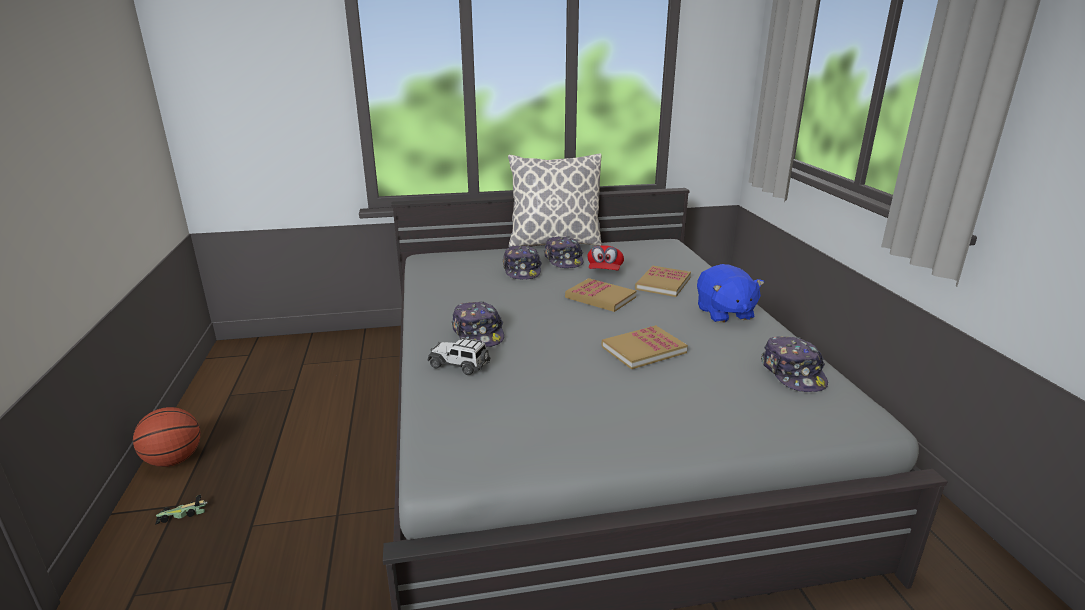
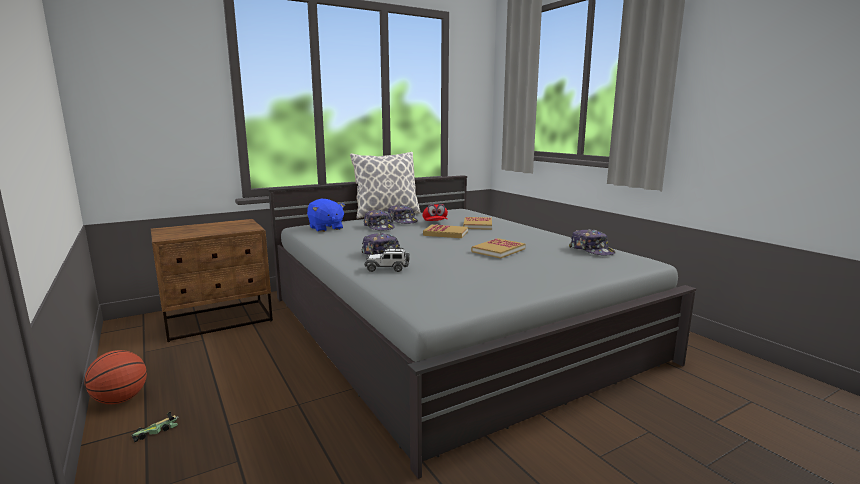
camera: 20 degrees left, 10 degrees down
(326, 362) = (219, 320): none -> brown nightstand
(724, 313) = (527, 233): blue plush toy -> blue plush toy (325, 228)

